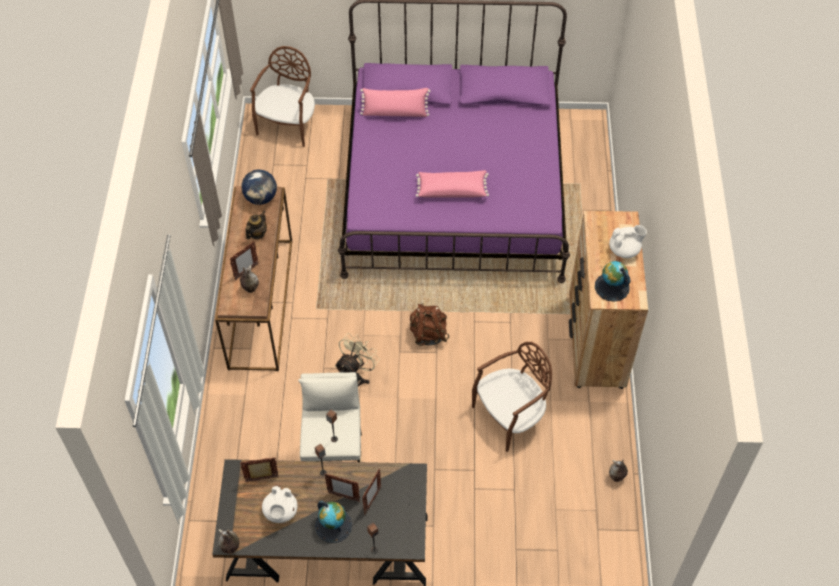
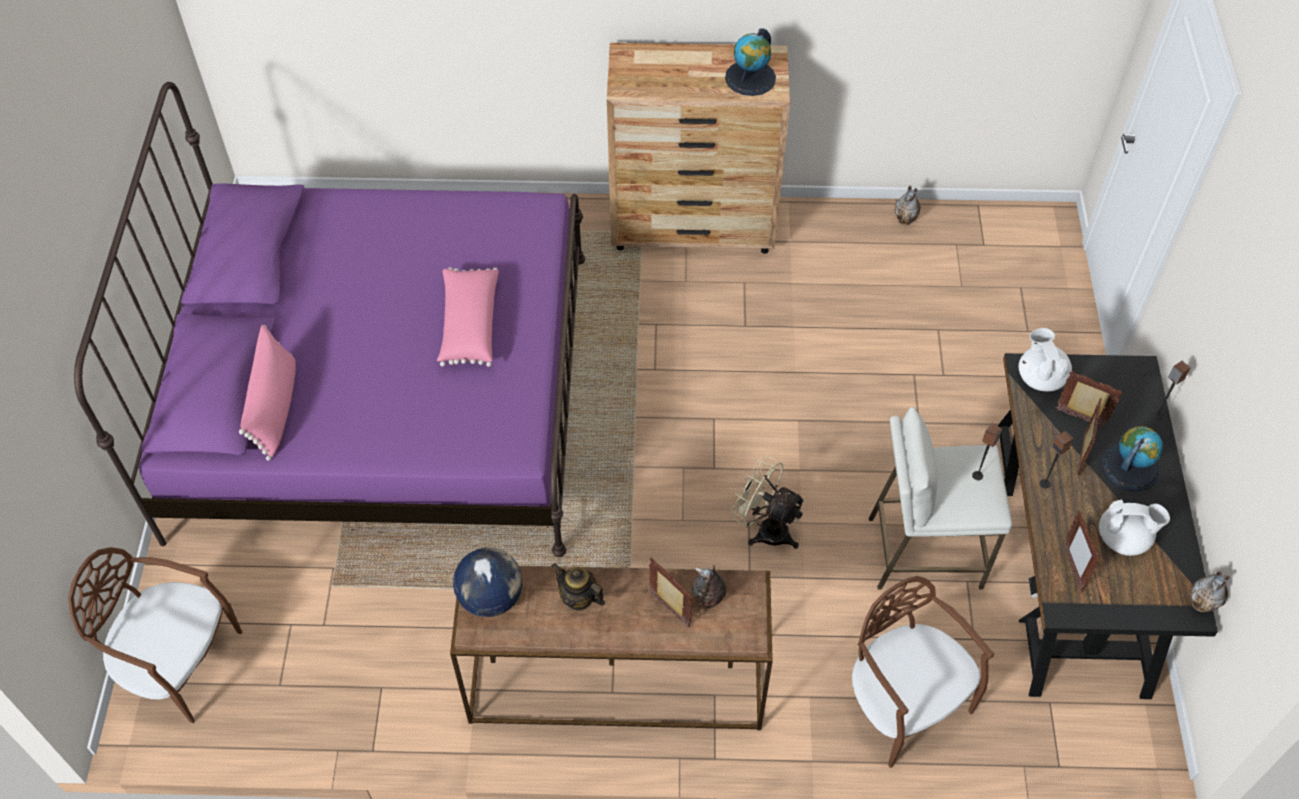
camera: 90 degrees left, 0 degrees up
(428, 334) = (679, 429): brown backpack -> none
(510, 417) = (822, 330): brown chair -> brown chair (903, 703)
(624, 250) = (683, 60): white teapot -> white teapot (1040, 377)

